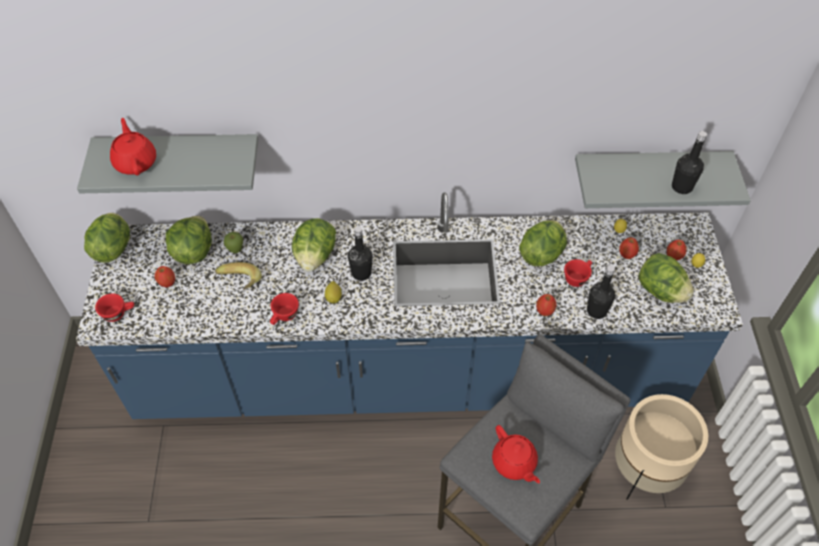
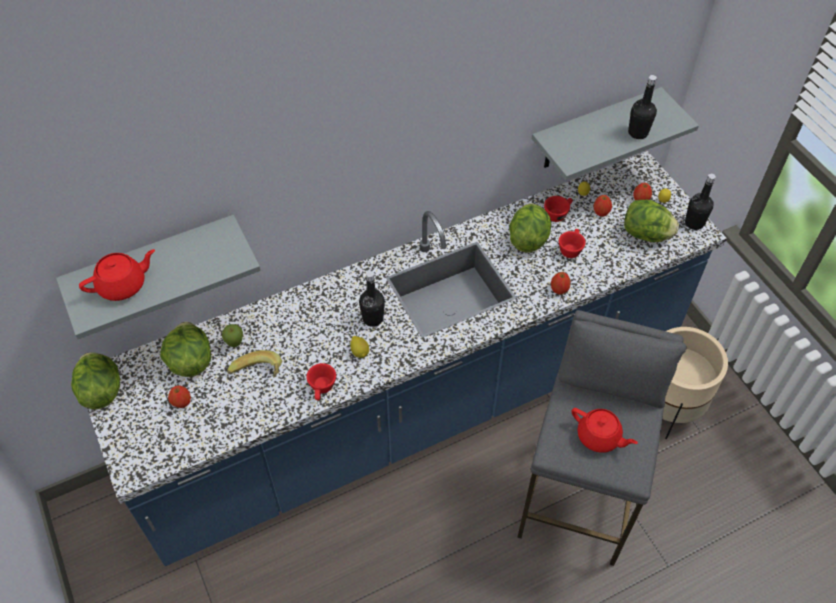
camera: 25 degrees left, 0 degrees up
(118, 313) = (148, 453): red cup -> red cup (557, 214)
(136, 162) = (123, 285): red teapot -> red teapot turned 105 degrees clockwise
(315, 256) = (318, 320): lettuce -> none
(596, 311) = (603, 272): black bottle -> black bottle (694, 223)

